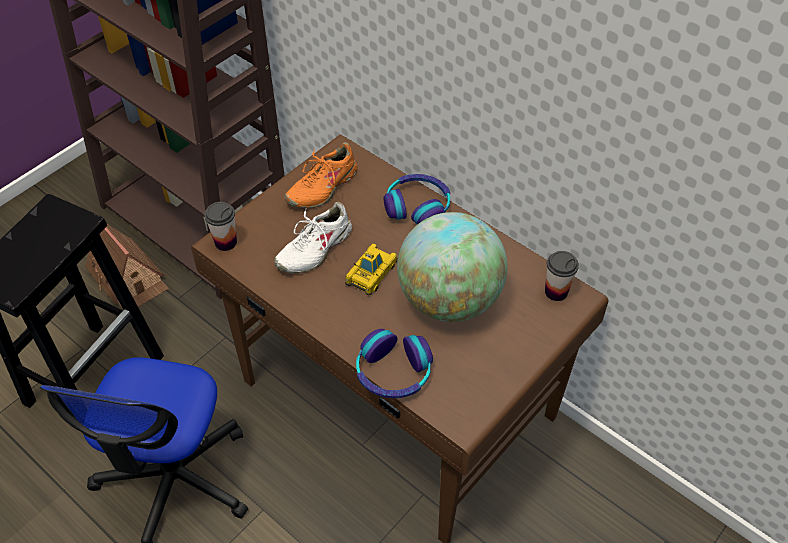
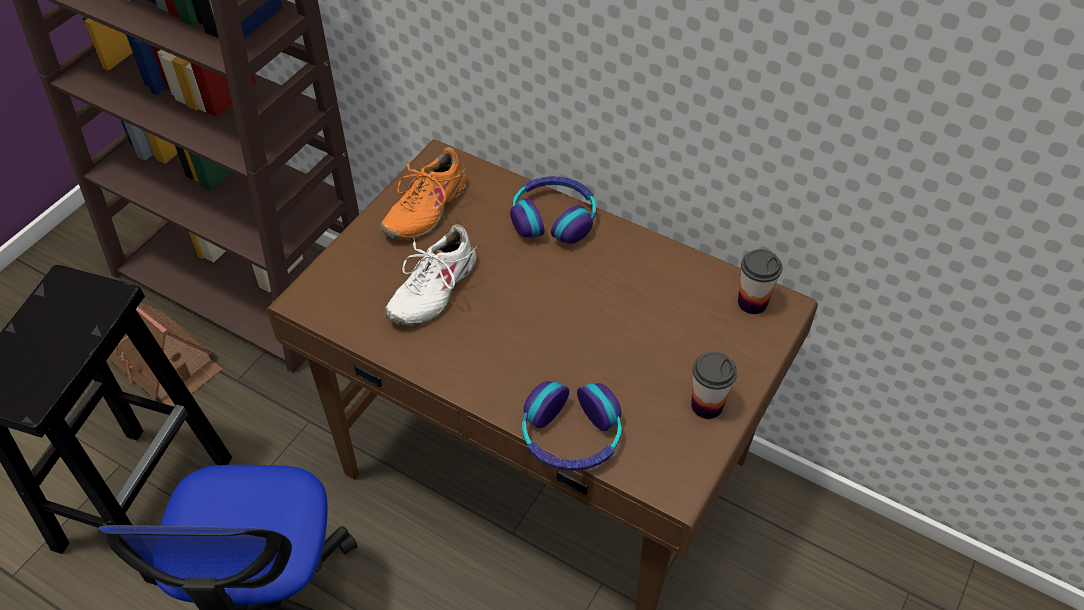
camera: 10 degrees left, 0 degrees up
(226, 242) = (313, 297): cup -> cup (707, 405)
(371, 273) = (514, 311): toy car -> none
(449, 300) = (621, 332): globe -> none

